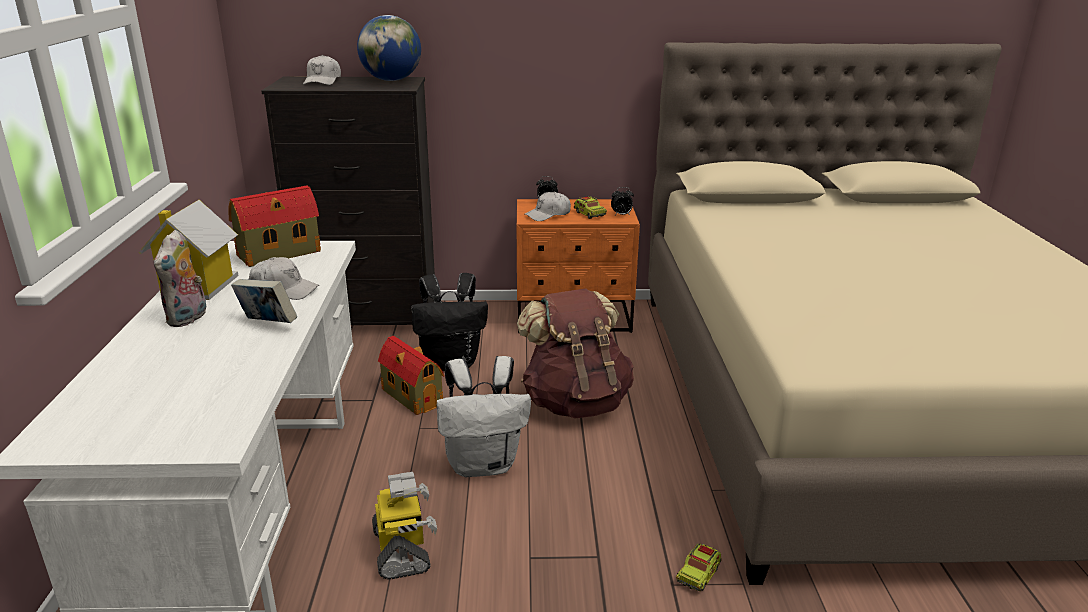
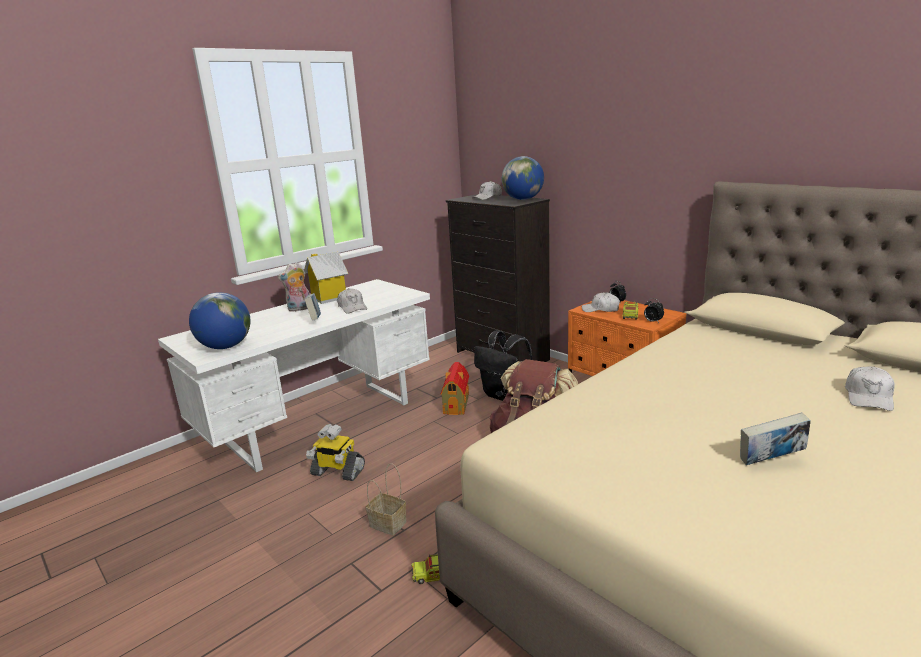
camera: 50 degrees right, 5 degrees down
(211, 415) = (226, 347): none -> globe
(277, 254) = (386, 291): toy house -> none
(403, 550) = (337, 472): toy robot -> toy robot turned 75 degrees clockwise
(484, 464) = (431, 453): white backpack -> none
(572, 561) = (389, 523): none -> basket
(910, 229) = (869, 397): none -> white cap
(964, 294) = (770, 461): none -> book

